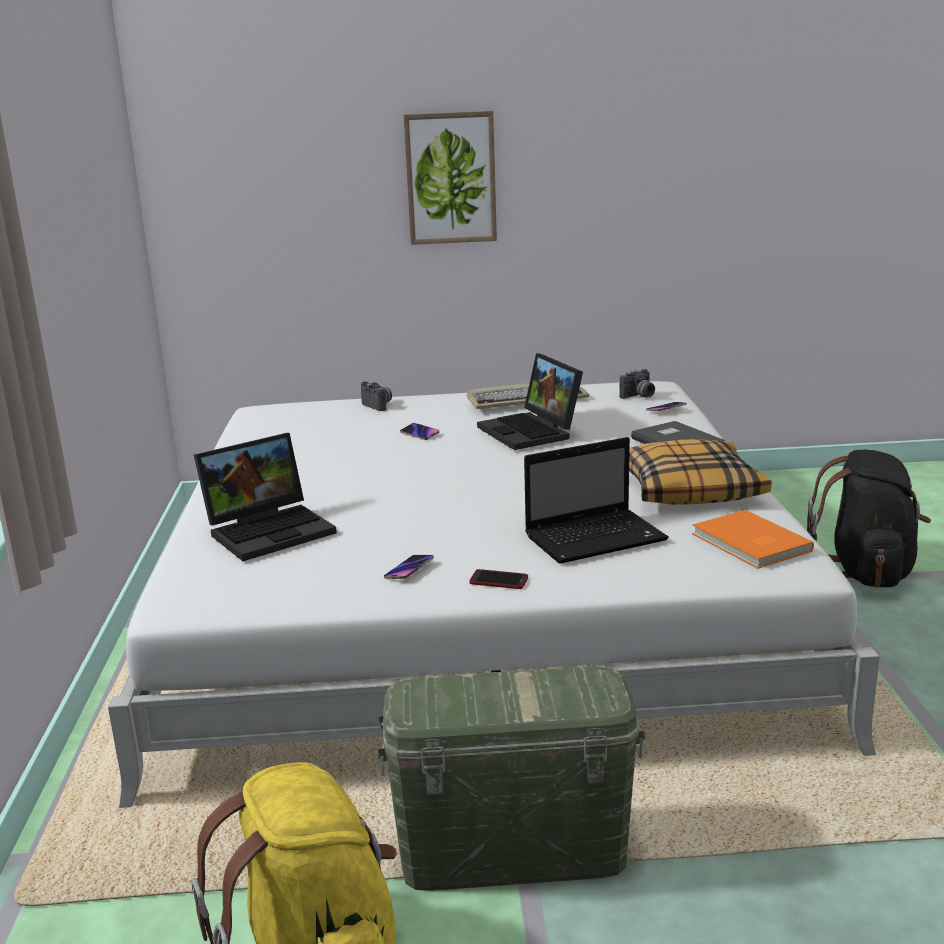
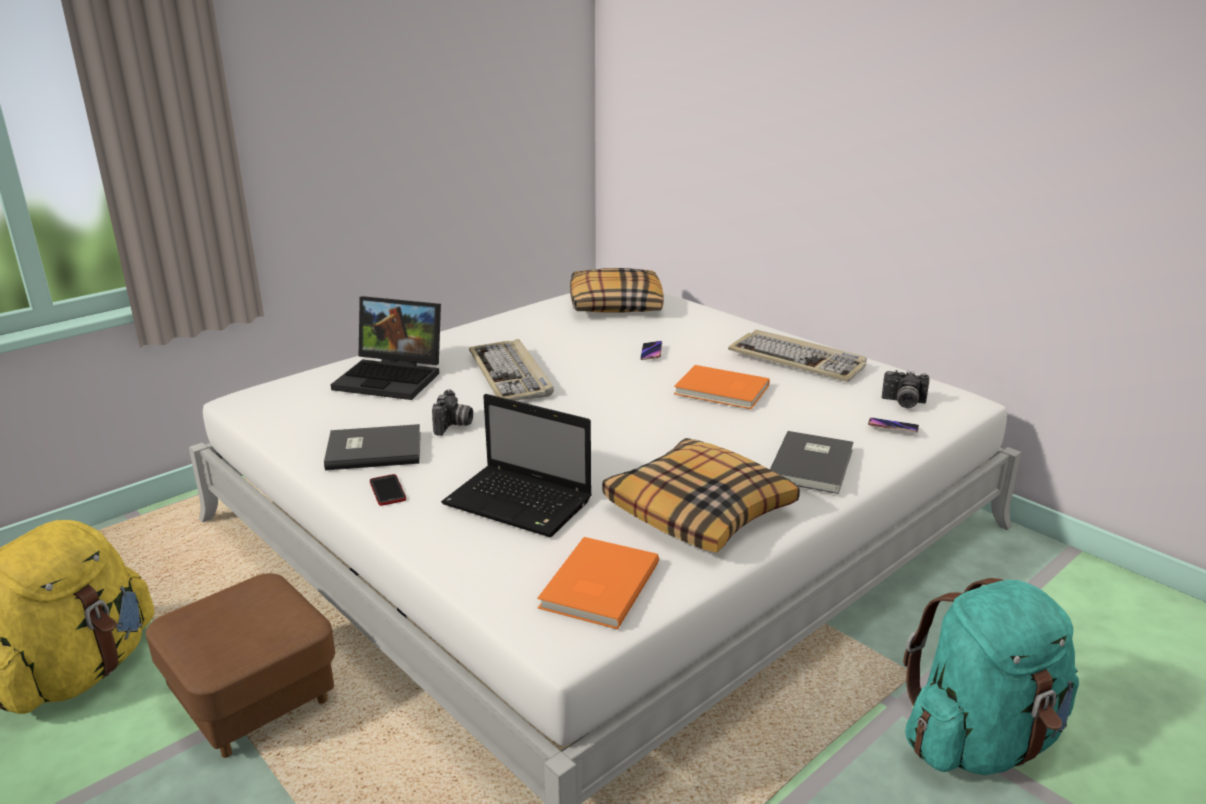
camera: 50 degrees right, 5 degrees up
(295, 420) = (614, 304): none -> pillow
(367, 485) = (511, 375): none -> keyboard
(379, 405) = (694, 316): camera -> camera (454, 426)
(409, 570) = (373, 450): phone -> grey book
(450, 178) = (824, 100): picture -> none
(513, 848) = (253, 701): green storage box -> brown ottoman
(532, 432) = (722, 391): laptop -> orange book
(866, 572) = (980, 741): black backpack -> turquoise backpack

